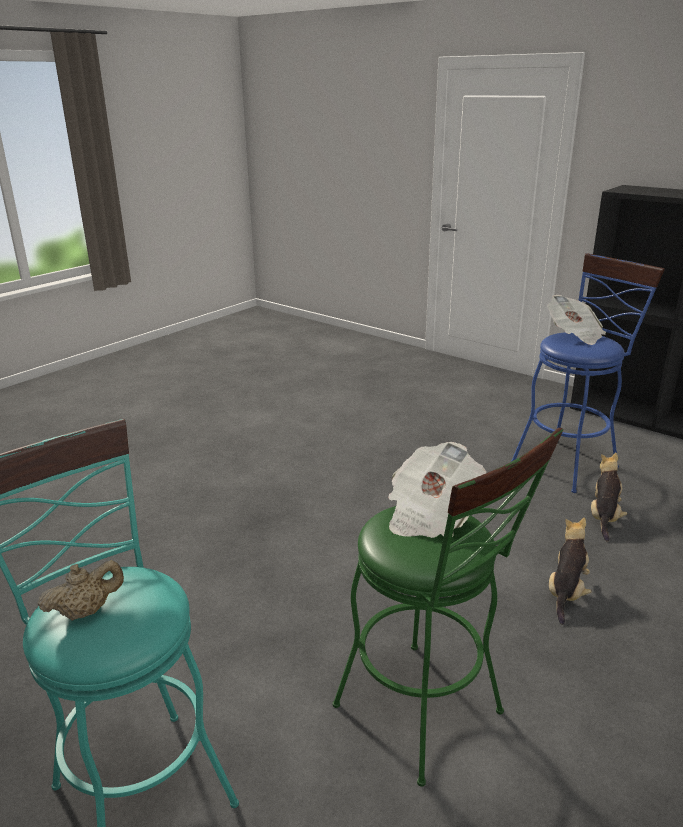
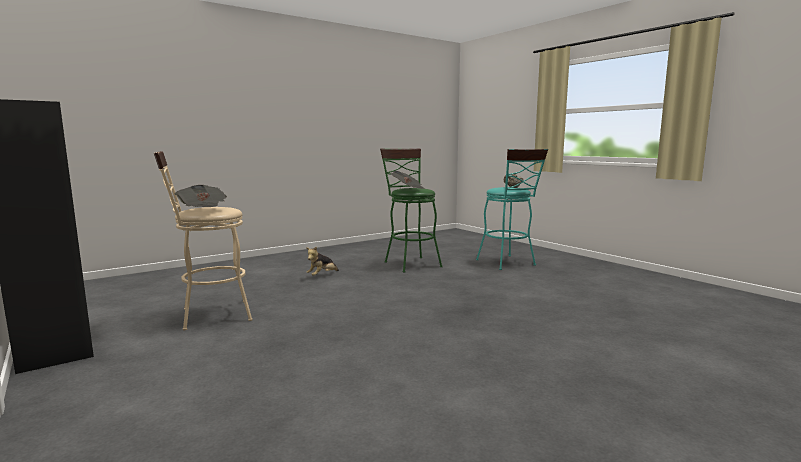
camera: 165 degrees left, 15 degrees down
(569, 462) = (209, 315): blue stool -> beige stool
(604, 517) = (253, 291): plush toy -> none

